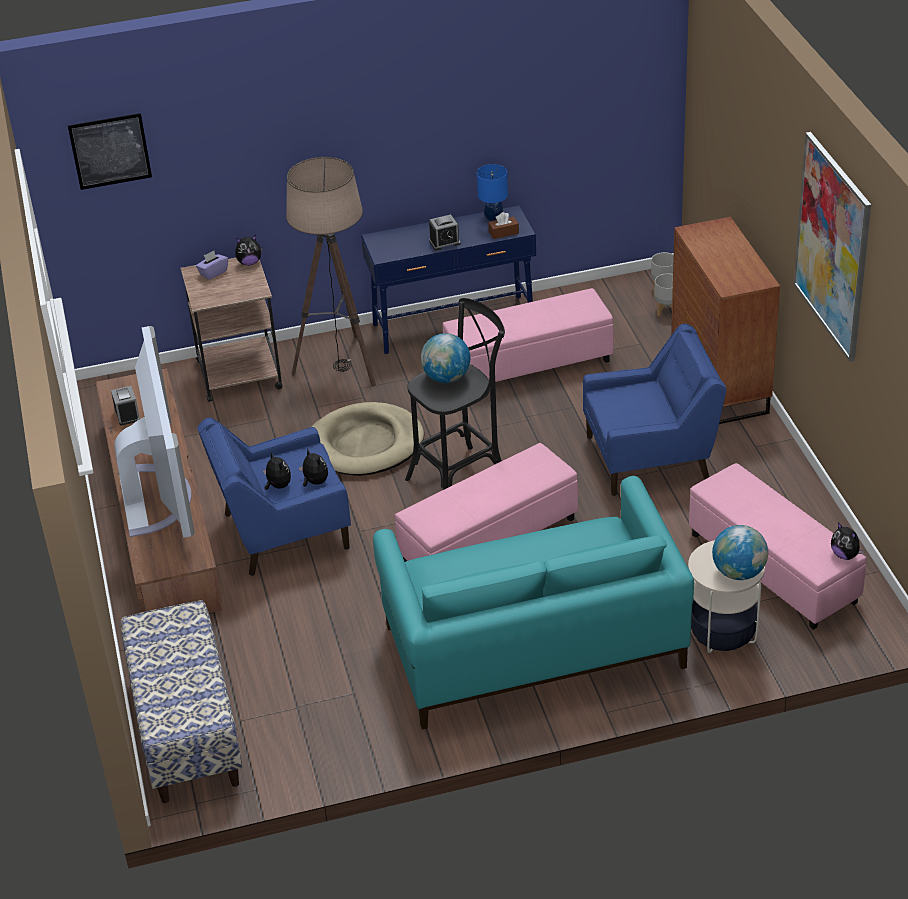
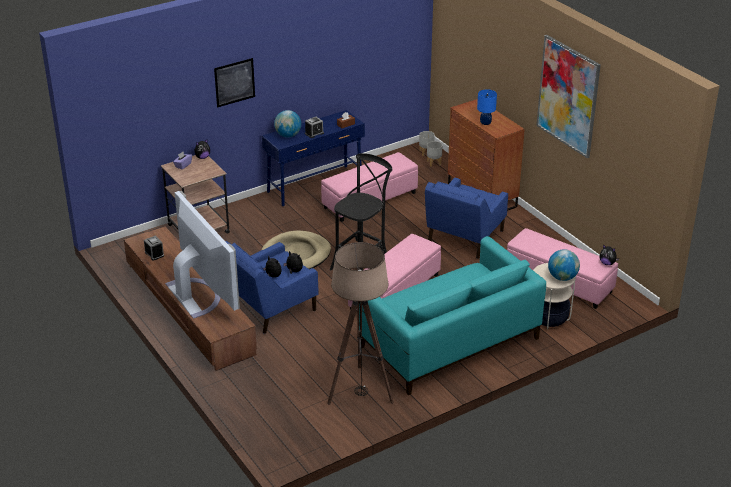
camera: 20 degrees left, 5 degrees down
(110, 151) = (122, 93): picture -> picture (234, 82)
(186, 730) = (269, 421): bench -> none
(340, 365) = (258, 215): floor lamp -> floor lamp (360, 391)
(446, 378) = (355, 201): globe -> globe (288, 135)
(493, 217) = (335, 117): blue table lamp -> blue table lamp (485, 123)
(651, 457) = (464, 238): blue armchair -> blue armchair turned 150 degrees clockwise

